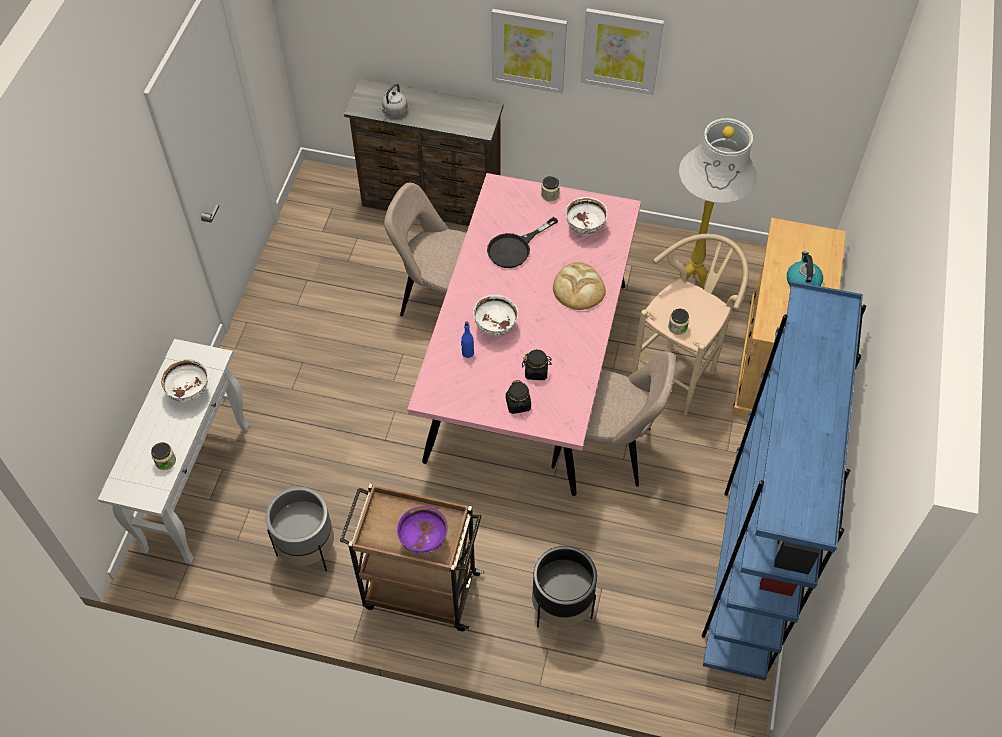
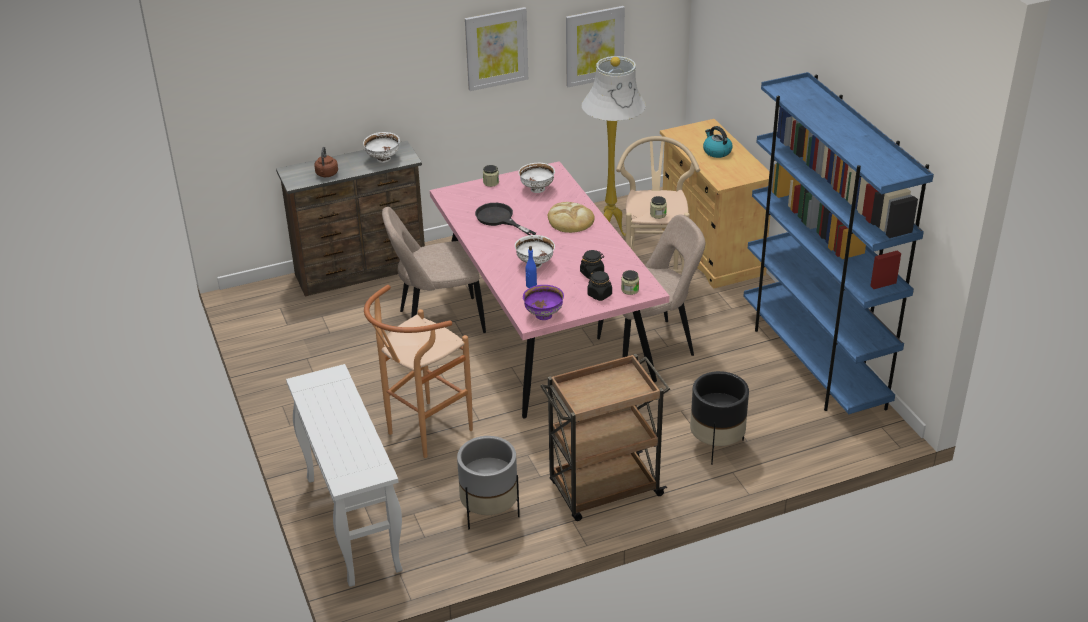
camera: 35 degrees left, 20 degrees down
(165, 461) = (365, 448): jar -> jar (630, 290)
(189, 392) = (337, 402): white bowl -> white bowl (383, 159)
(327, 426) = (422, 434): none -> brown stool
(394, 111) = (326, 174): grey kettle -> brown kettle
(423, 540) = (620, 391): purple bowl -> purple bowl (543, 315)
(515, 248) = (499, 219): black frying pan -> black frying pan turned 120 degrees clockwise
(528, 50) = (422, 78): picture -> picture (594, 46)

